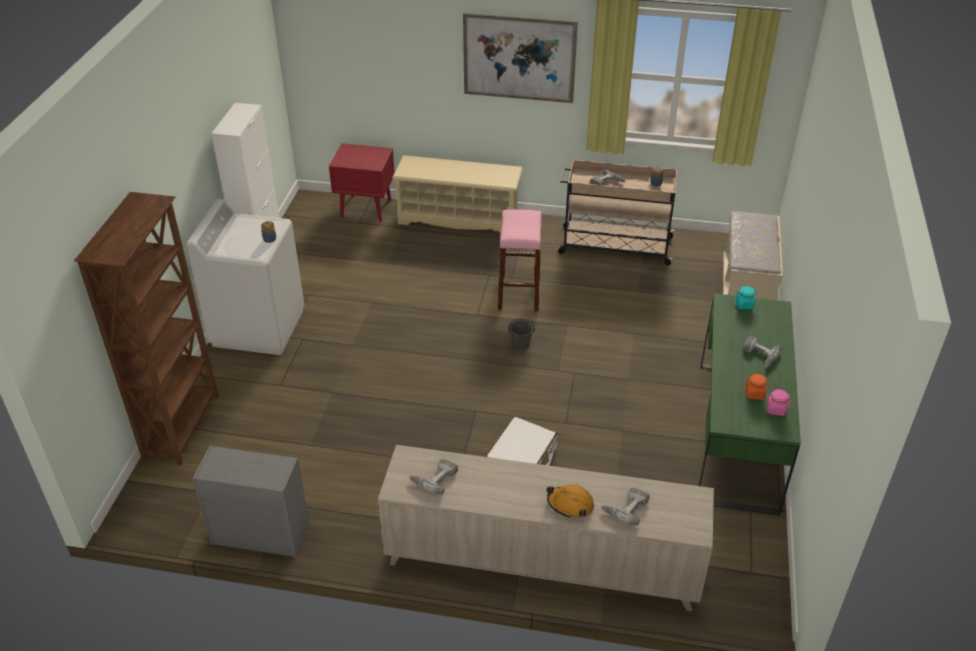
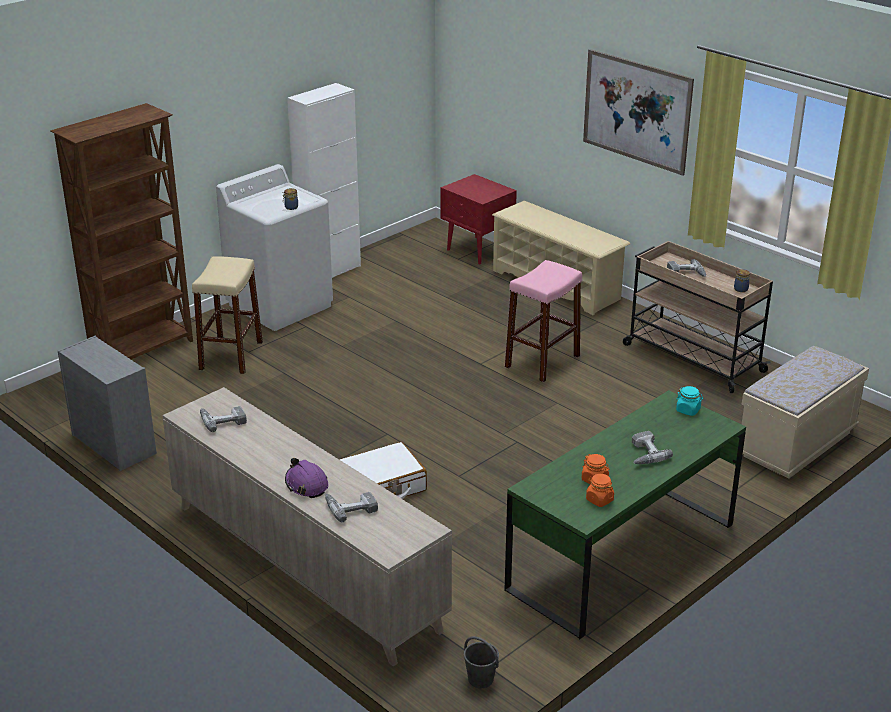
camera: 35 degrees right, 10 degrees down
(269, 396) = (231, 356): none -> beige stool
(521, 345) = (492, 401): grey bucket -> grey bucket (481, 679)
(570, 504) = (306, 484): orange hard hat -> purple hard hat
(776, 409) = (599, 500): pink jar -> orange jar

